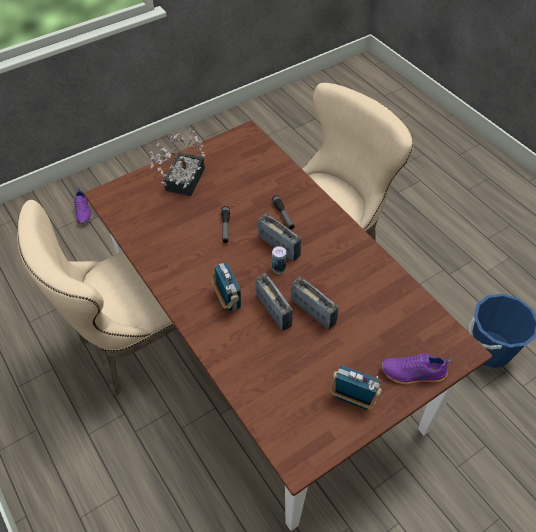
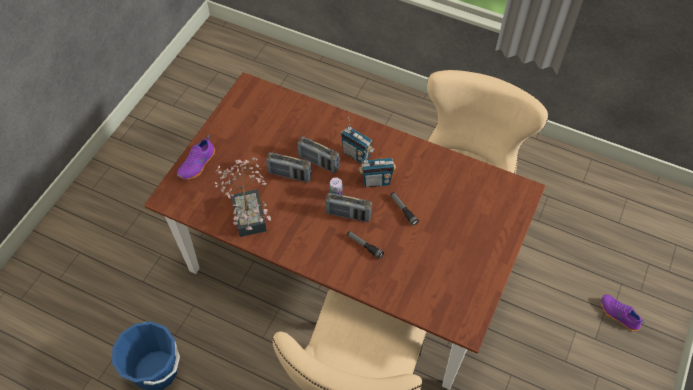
camera: 150 degrees right, 5 degrees up
(182, 183) = (474, 235): potted plant -> potted plant (249, 211)
(353, 399) = (232, 131): radio -> radio (376, 181)
(413, 374) = (198, 165): purple shoe -> purple shoe turned 150 degrees clockwise

